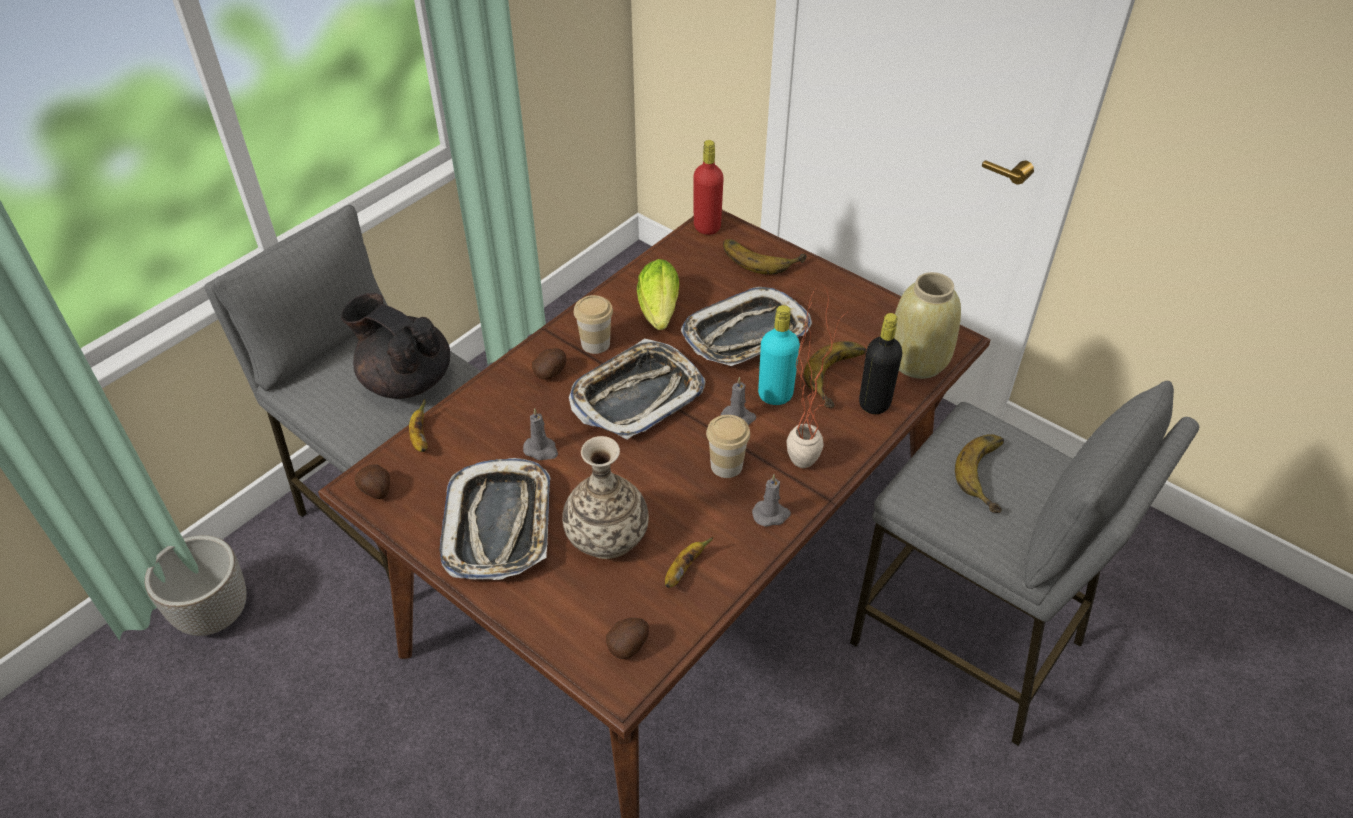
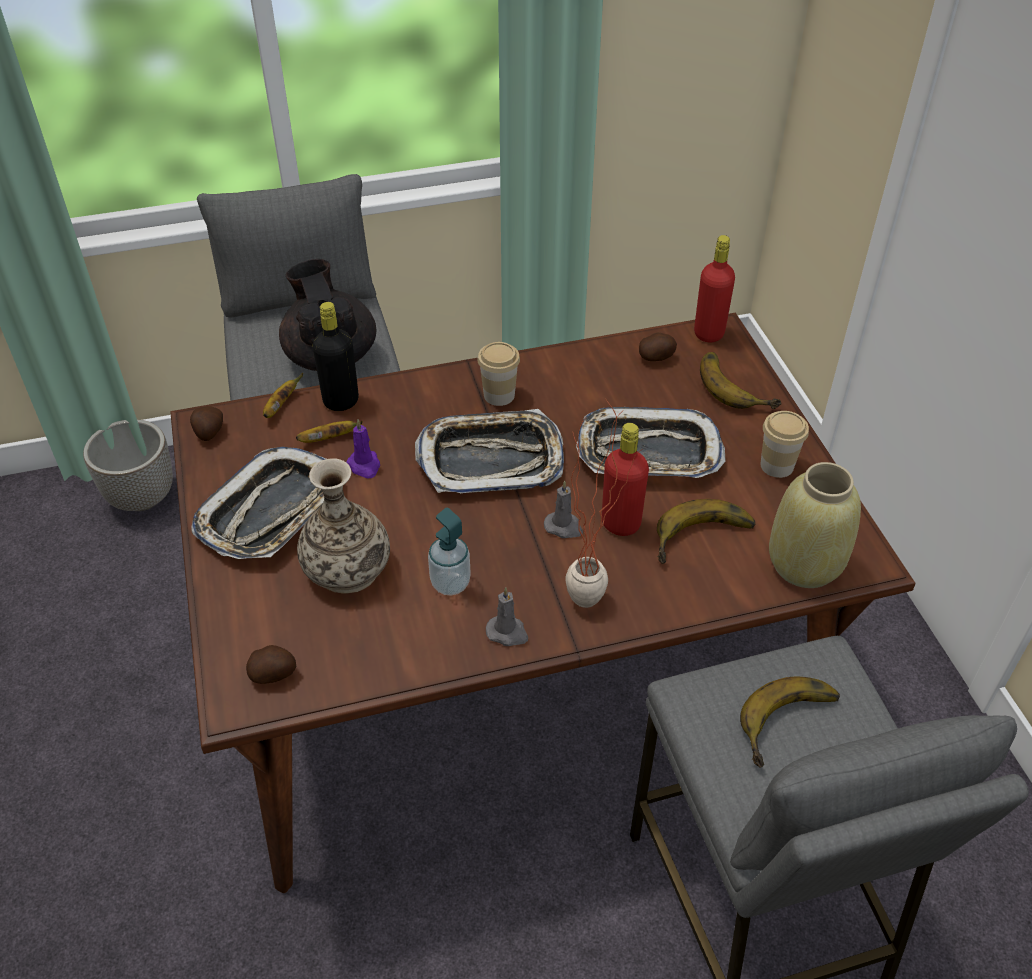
camera: 35 degrees right, 0 degrees up
(541, 450) = (364, 466): grey candle -> purple candle
(551, 373) = (436, 403): potato -> potato (656, 357)
(659, 313) = (583, 394): lettuce -> none
(683, 569) = (381, 636): banana -> banana (329, 439)
(696, 502) = (450, 583): none -> soap dispenser
(726, 465) = (510, 565): cup -> cup (777, 465)
(775, 395) = (620, 523): turquoise bottle -> red bottle
(874, 403) = (715, 582): black bottle -> black bottle (341, 401)

